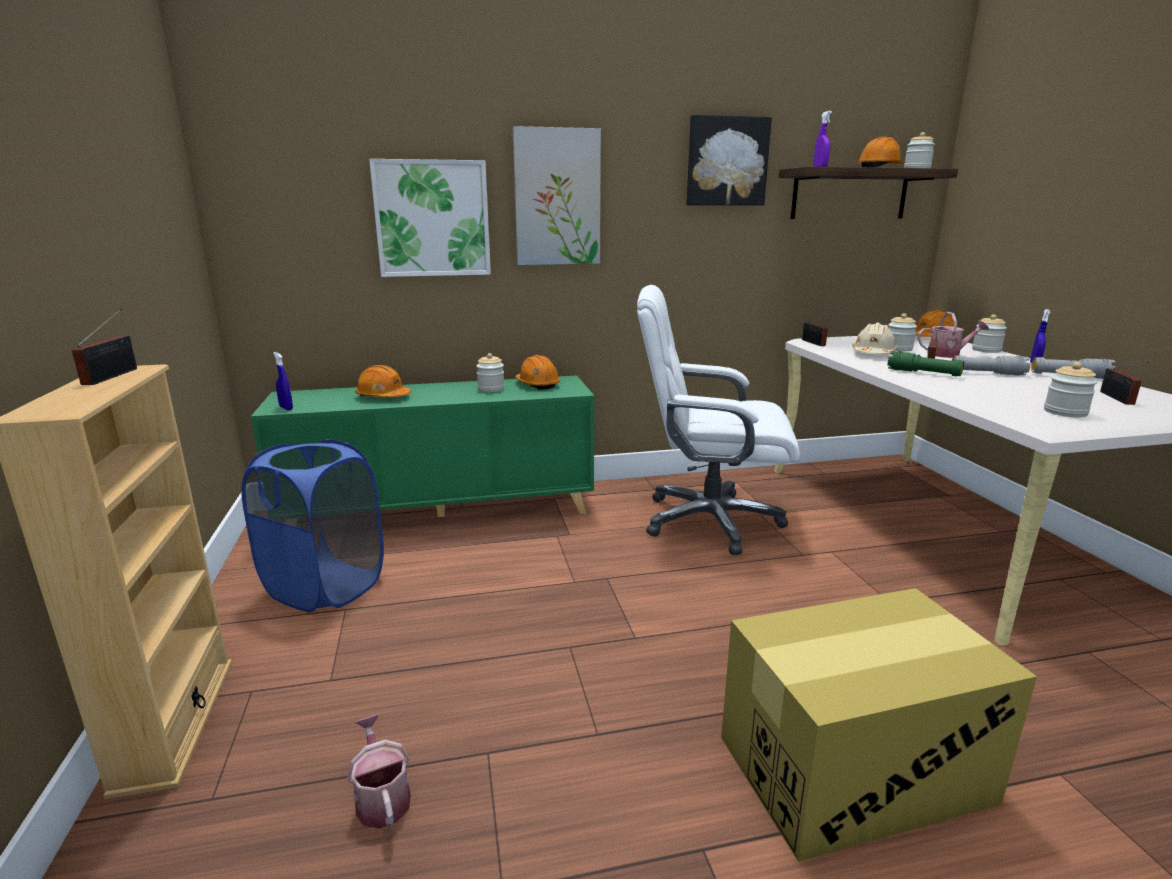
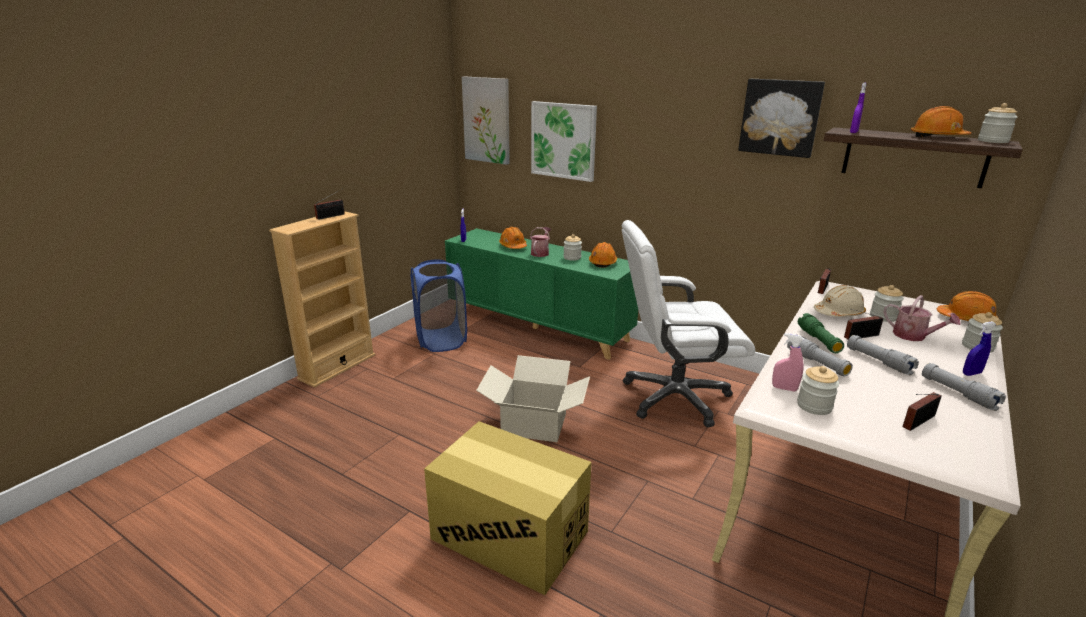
camera: 45 degrees right, 5 degrees up
(382, 798) = (352, 426): watering can -> watering can (540, 252)
(557, 198) = (641, 134): picture -> picture (487, 120)
(635, 621) = (534, 423): none -> cardboard box
(708, 520) = (674, 397): white office chair -> white office chair turned 60 degrees counterclockwise
(972, 386) = (817, 363): none -> grey flashlight
(1017, 409) = (784, 388): none -> pink spray bottle

